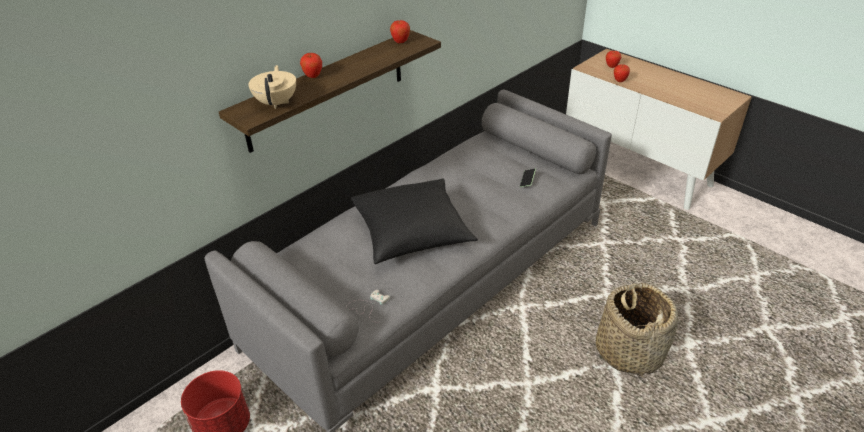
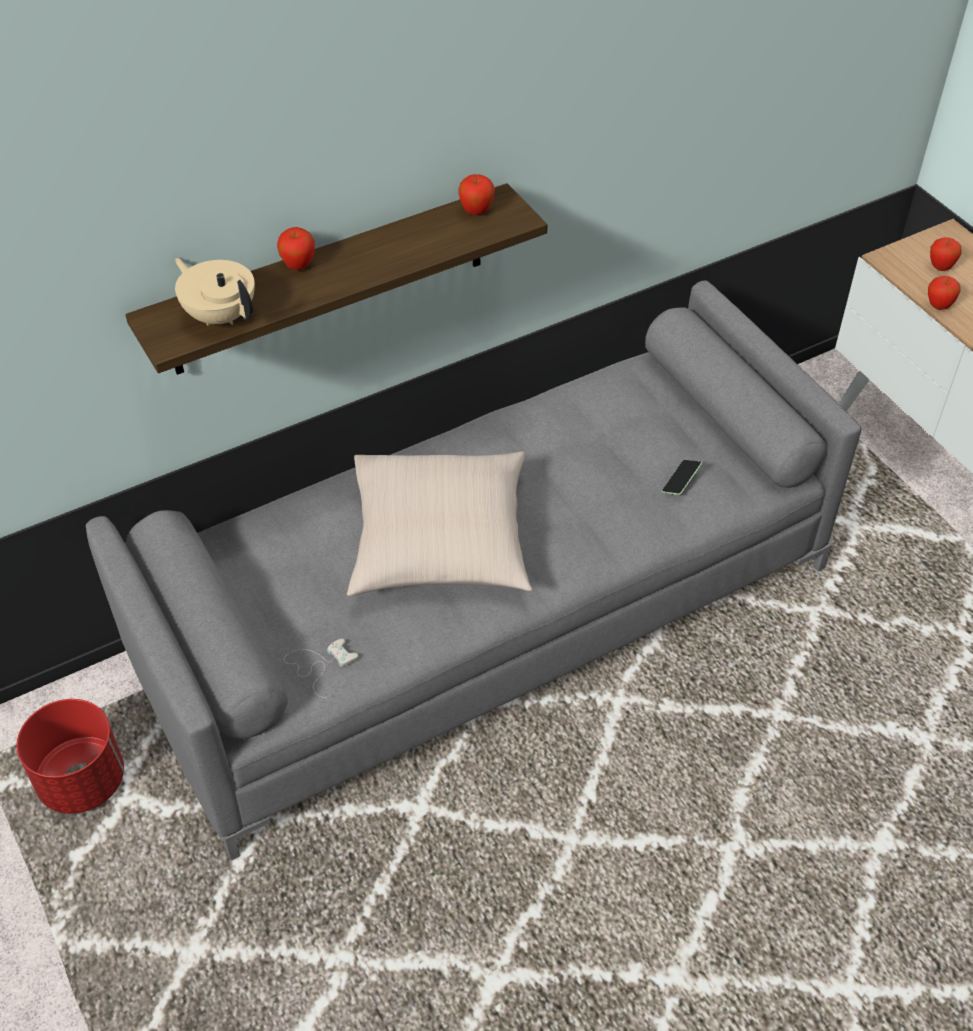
camera: 15 degrees right, 10 degrees up
(277, 103) = (220, 315): beige teapot -> beige teapot turned 60 degrees counterclockwise
(412, 233) = (440, 542): black pillow -> beige pillow
(629, 351) = (770, 828): basket -> none

